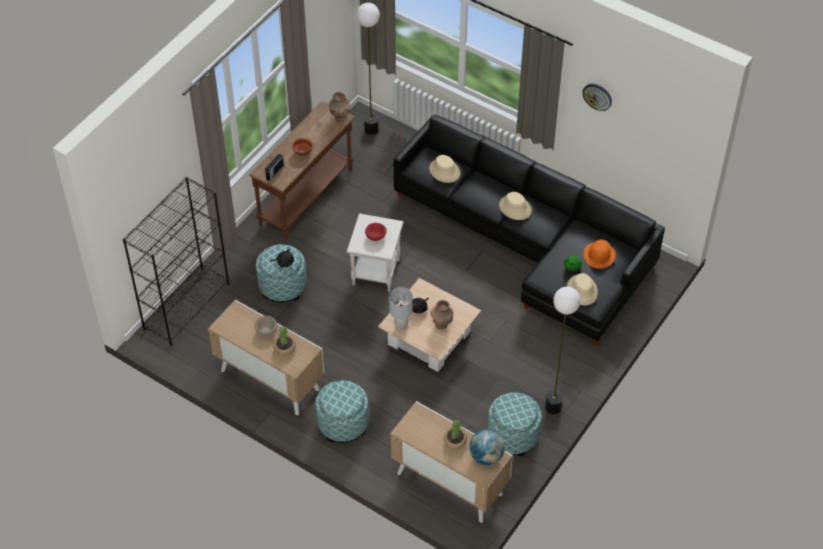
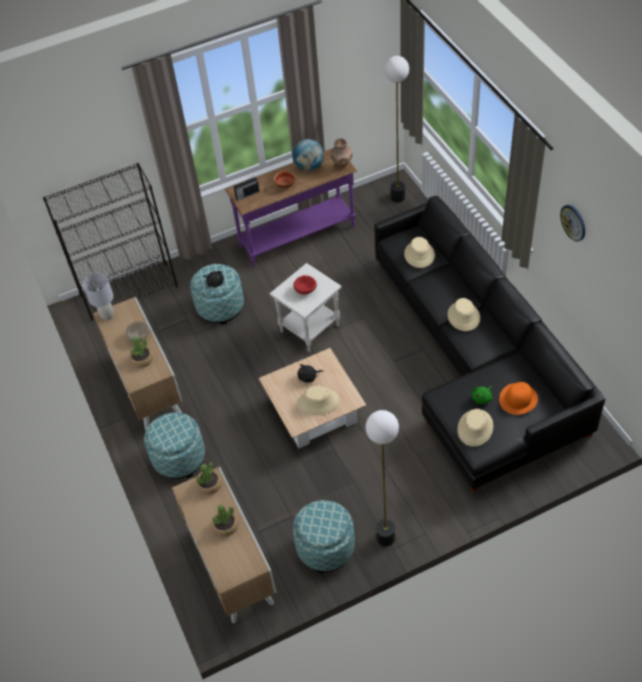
camera: 35 degrees right, 0 degrees up
(307, 198) = (298, 237): brown console table -> purple console table
(401, 325) = (280, 386): grey table lamp -> grey table lamp (107, 315)
(419, 417) = (209, 484): none -> potted plant
(441, 324) = (318, 402): brown vase -> beige hat
(486, 456) = (243, 558): globe -> globe (309, 166)

